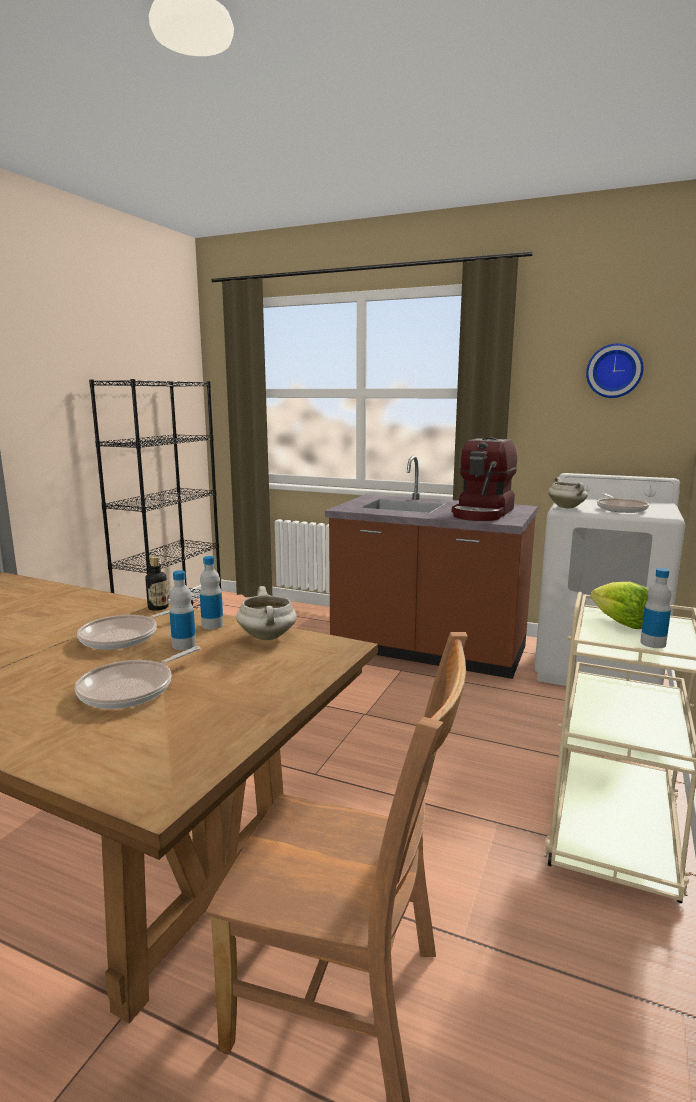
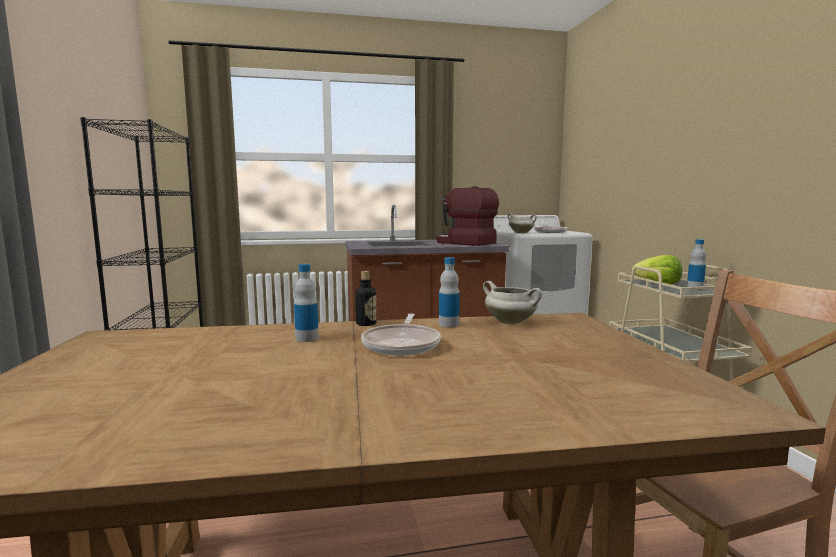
camera: 35 degrees left, 5 degrees down
(132, 689) = (525, 369): frying pan -> none
(184, 645) = (470, 338): bottle -> bottle (307, 338)
(483, 513) = (464, 243): coffee machine -> coffee machine turned 135 degrees clockwise
(614, 371) = (513, 146): wall clock -> none

